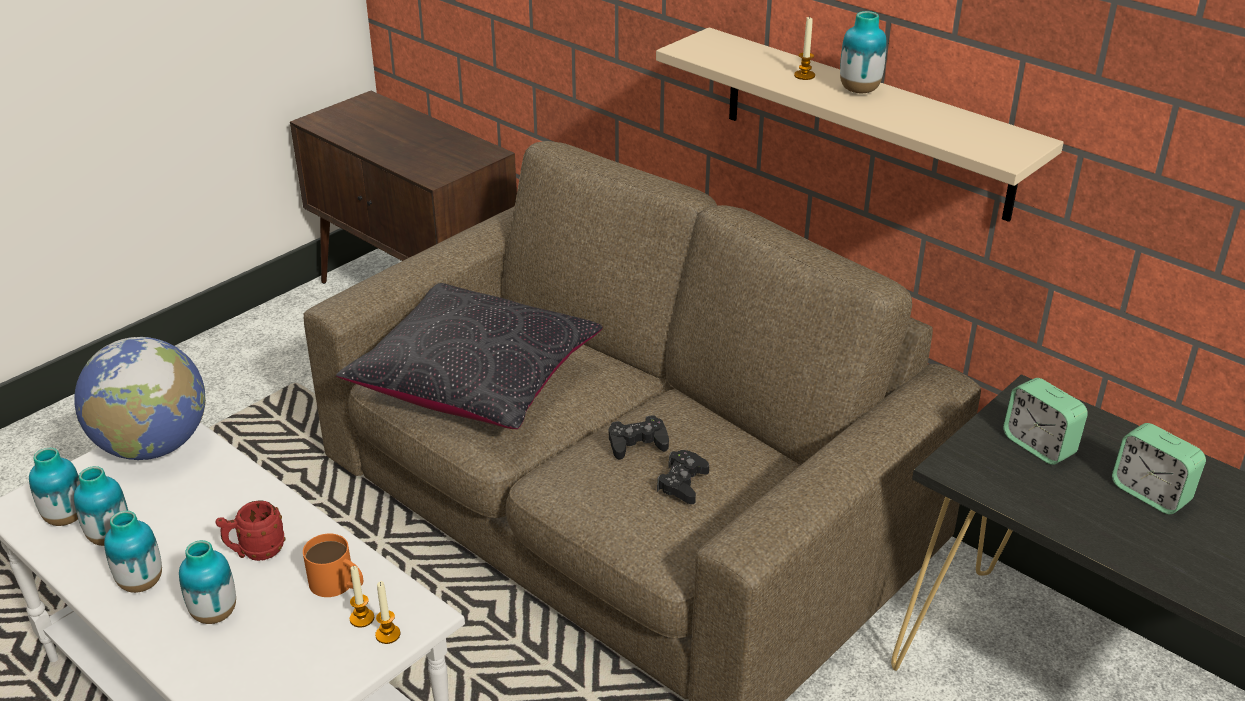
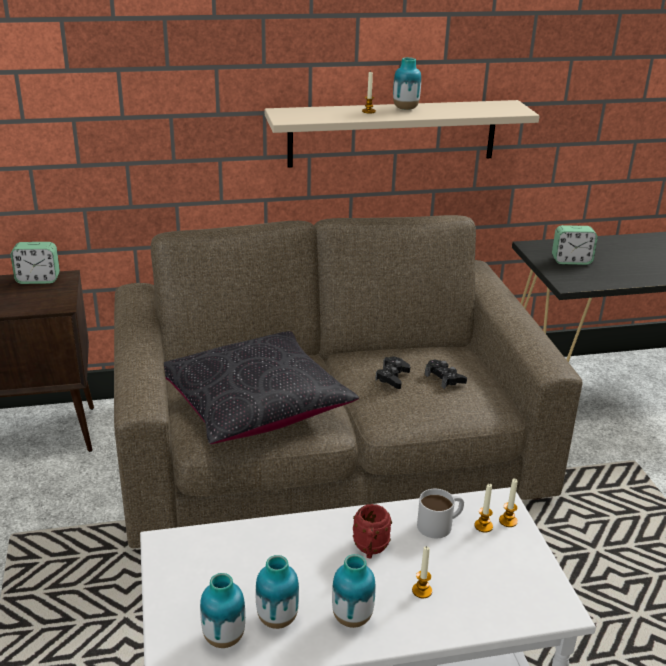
camera: 55 degrees left, 5 degrees down
(153, 446) = (181, 561): globe -> none
(214, 614) = (422, 591): vase -> candle
(338, 584) = (440, 524): orange mug -> white mug
(1150, 493) = (627, 255): alarm clock -> alarm clock (38, 279)

